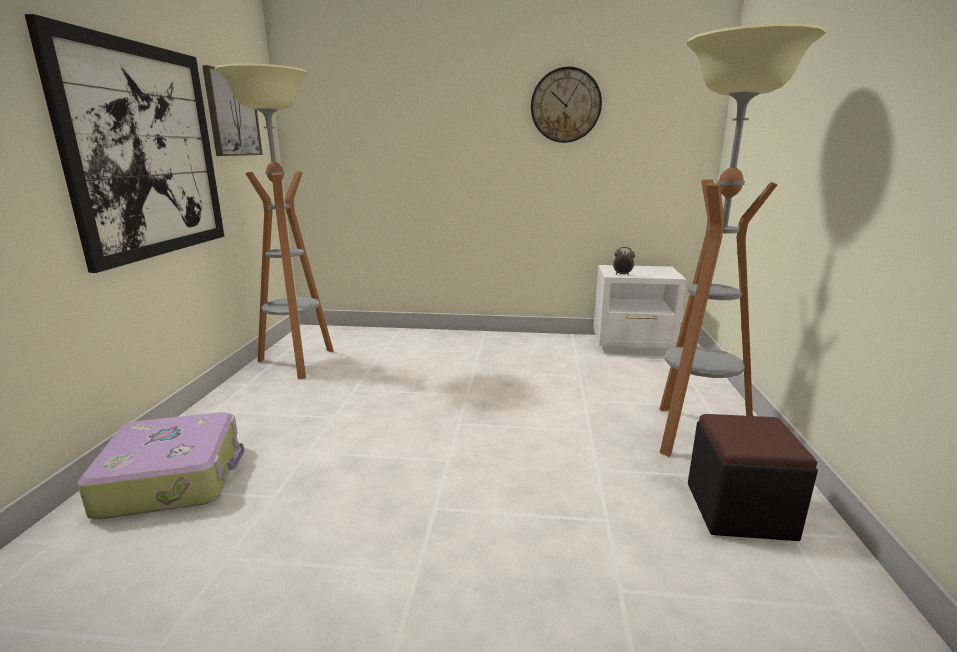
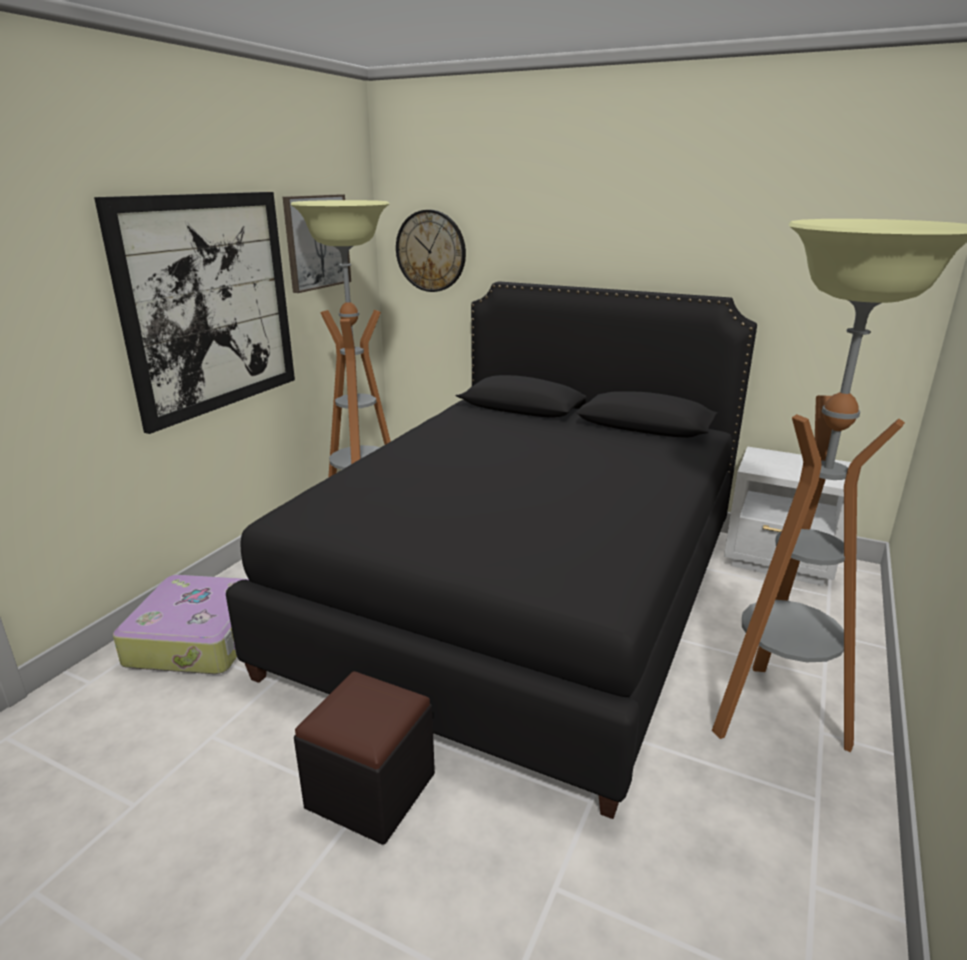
camera: 20 degrees right, 5 degrees up
(466, 393) = (523, 594): none -> black bed
(565, 105) = (719, 233): wall clock -> wall clock (431, 251)
(622, 275) = (766, 470): alarm clock -> none
(739, 510) = (764, 836): black ottoman -> black ottoman (371, 790)

